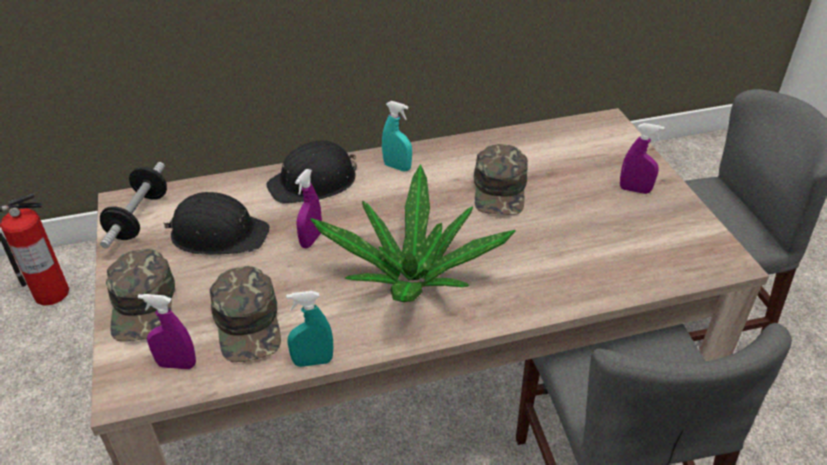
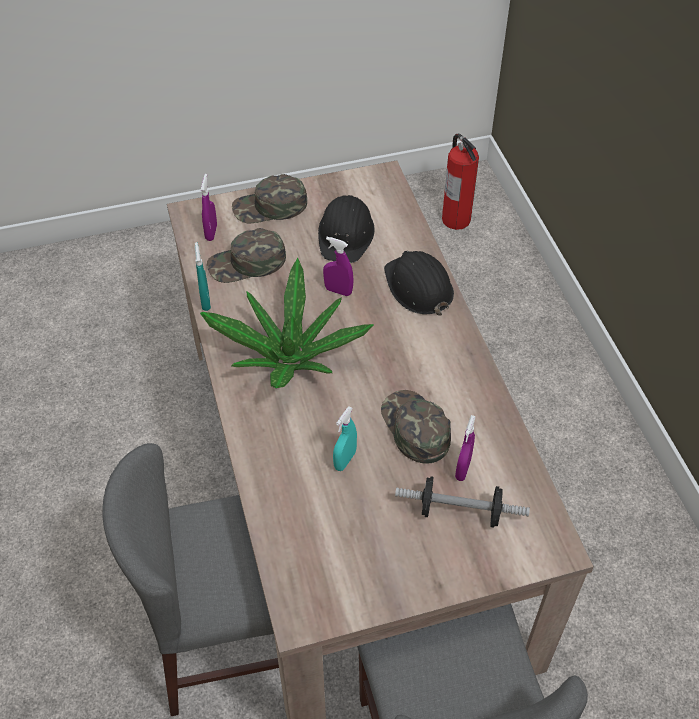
camera: 90 degrees right, 10 degrees up
(139, 217) = (366, 187): dumbbell -> dumbbell (460, 512)
(397, 167) = (446, 346): turquoise spray bottle -> turquoise spray bottle (345, 460)
(500, 189) = (414, 428): green cap -> green cap turned 60 degrees clockwise
(635, 190) = (419, 552): purple spray bottle -> purple spray bottle (463, 469)

